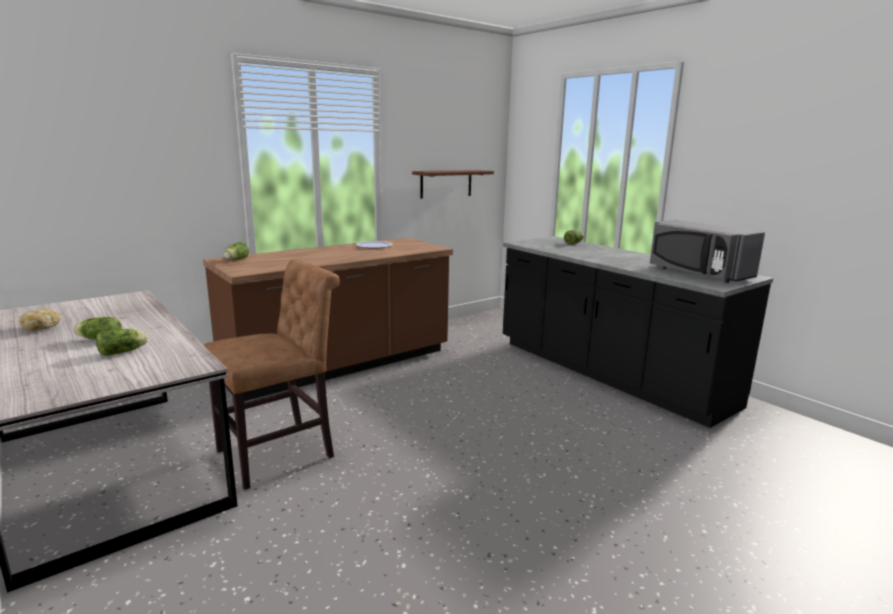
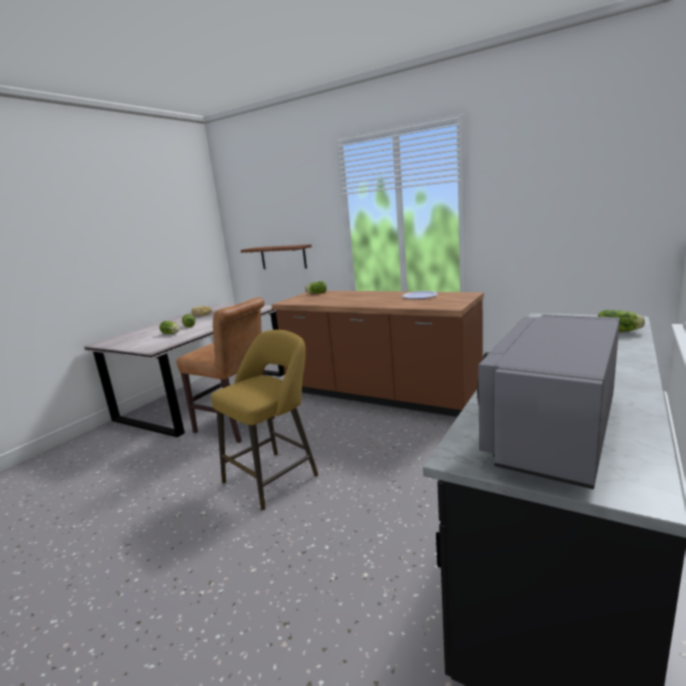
camera: 70 degrees right, 0 degrees up
(439, 446) = (275, 477): none -> yellow stool
(446, 183) = (559, 232): brown shelf -> brown shelf (283, 257)

